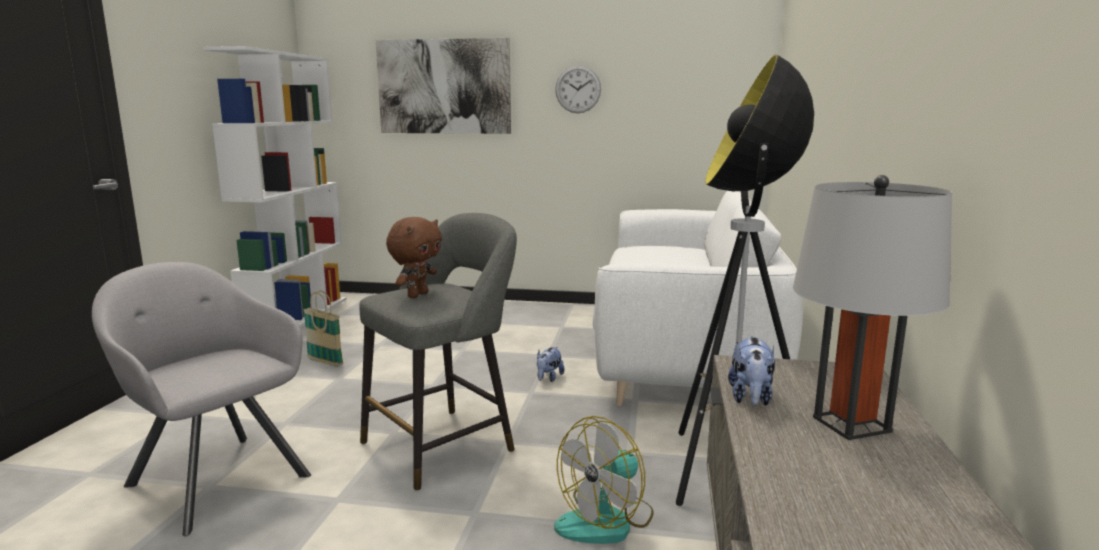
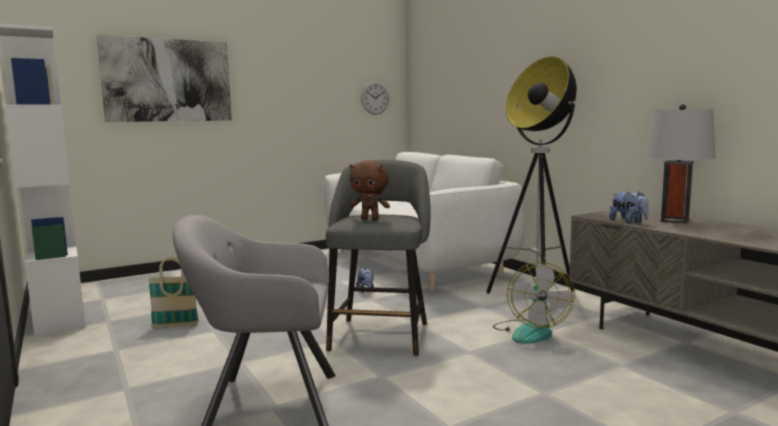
camera: 40 degrees left, 5 degrees down
(417, 295) = (370, 219): brown plush toy -> brown plush toy turned 120 degrees clockwise
(578, 89) = (282, 85): wall clock -> wall clock (375, 98)

